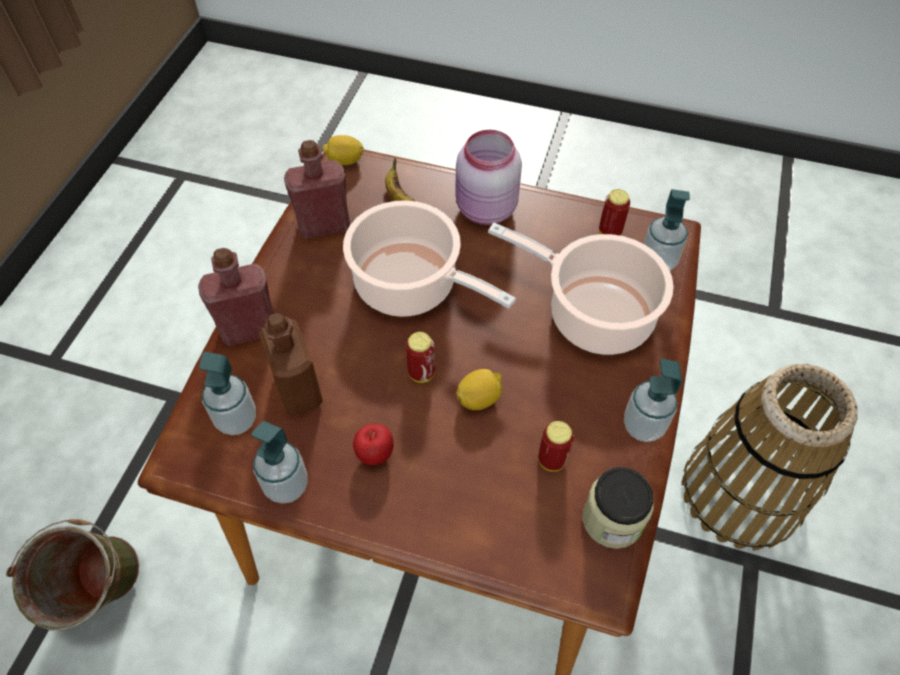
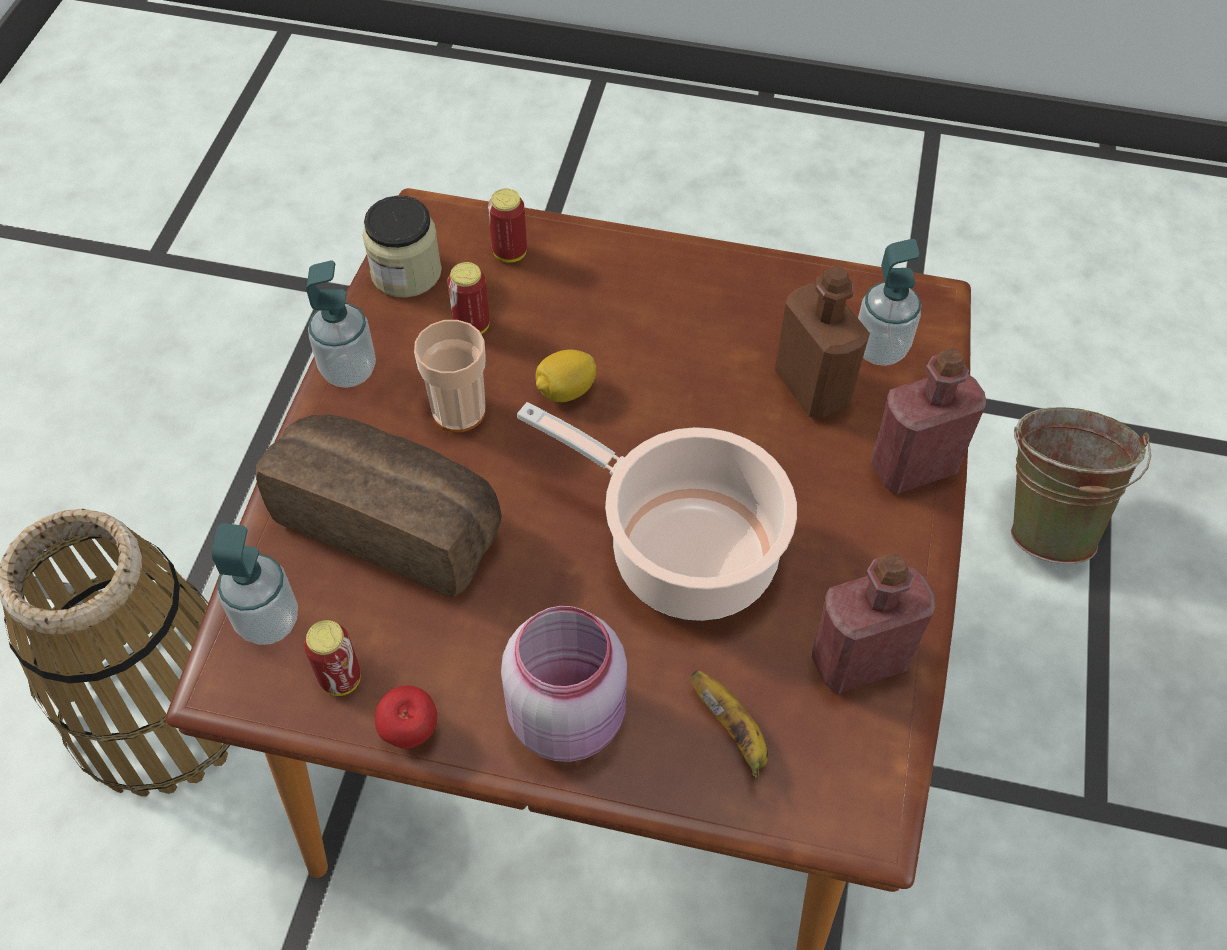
camera: 175 degrees right, 0 degrees up
(286, 485) = (791, 284): soap dispenser -> none
(345, 161) = (864, 823): lemon -> none
(375, 454) = (692, 321): apple -> apple (410, 732)
(421, 373) = (648, 419): can -> can (510, 253)
(557, 387) = (459, 411): none -> cup
(593, 314) = (393, 521): cooking pot -> bread

